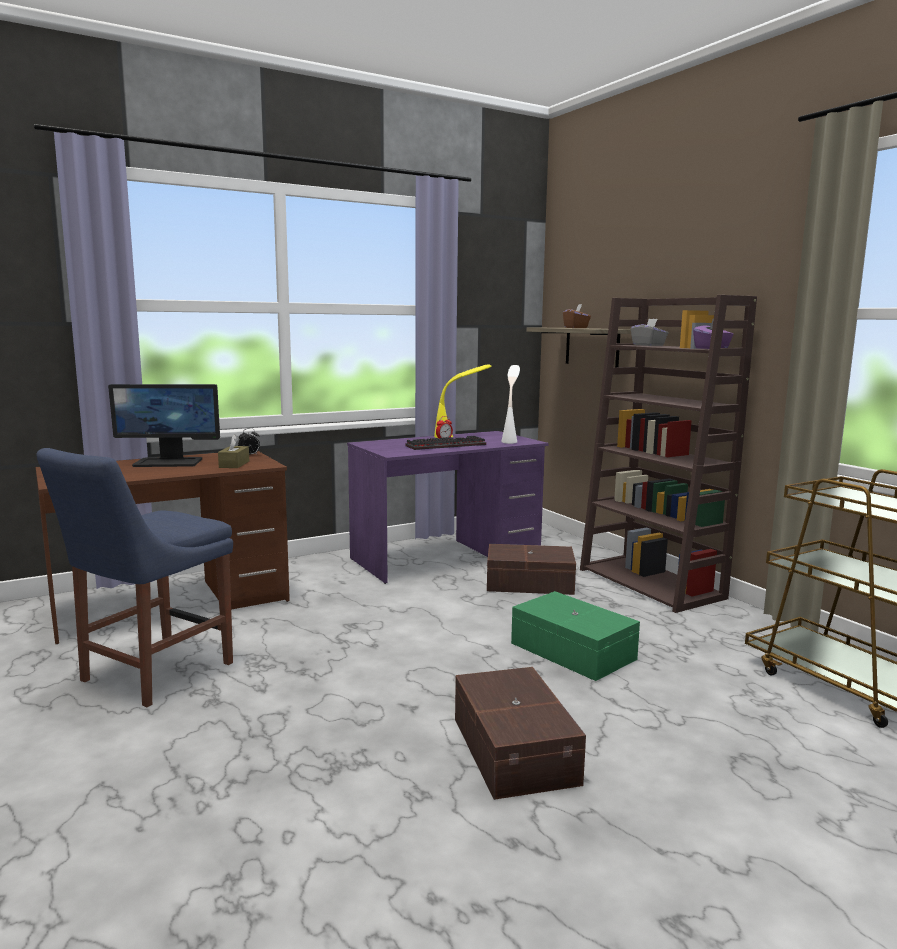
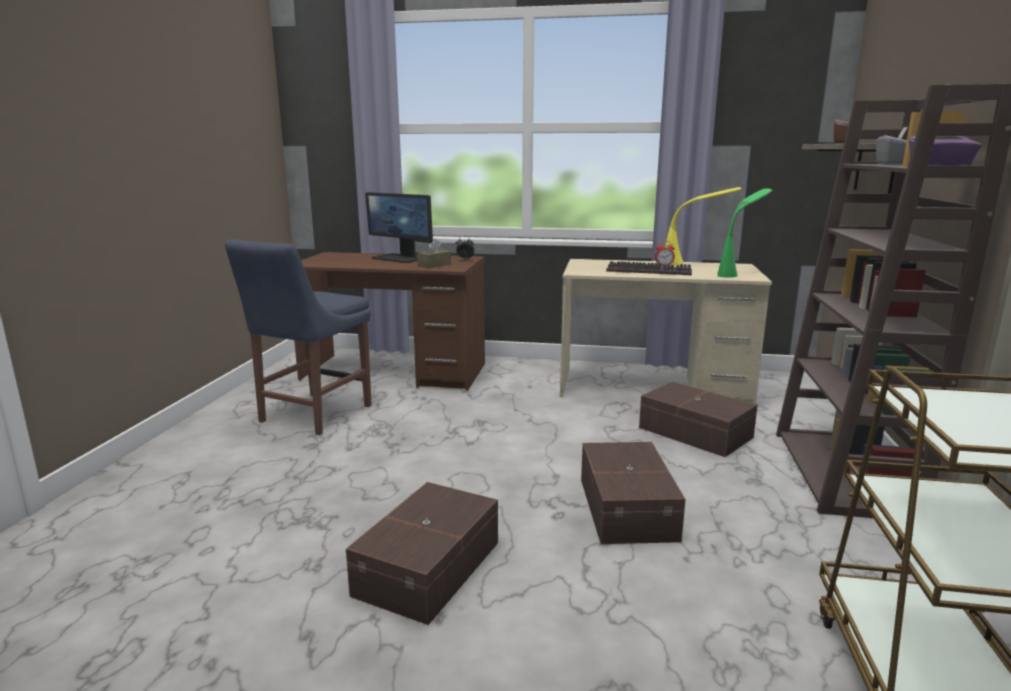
camera: 40 degrees right, 5 degrees up
(151, 674) = (312, 415): blue chair -> blue chair turned 45 degrees counterclockwise
(446, 557) = (653, 388): purple desk -> beige desk
(511, 438) = (741, 272): white table lamp -> green table lamp
(573, 650) = (628, 508): green storage box -> brown storage box

